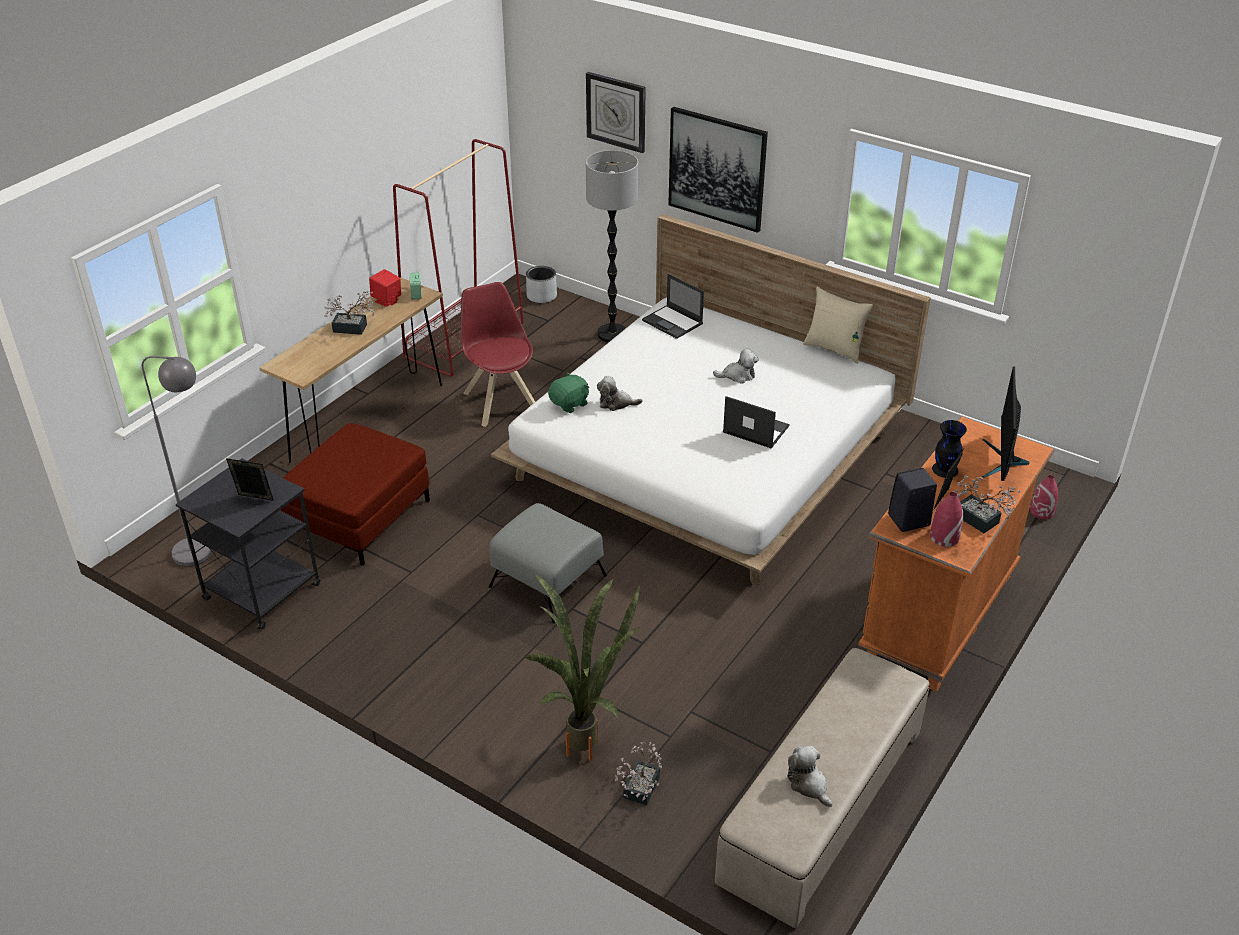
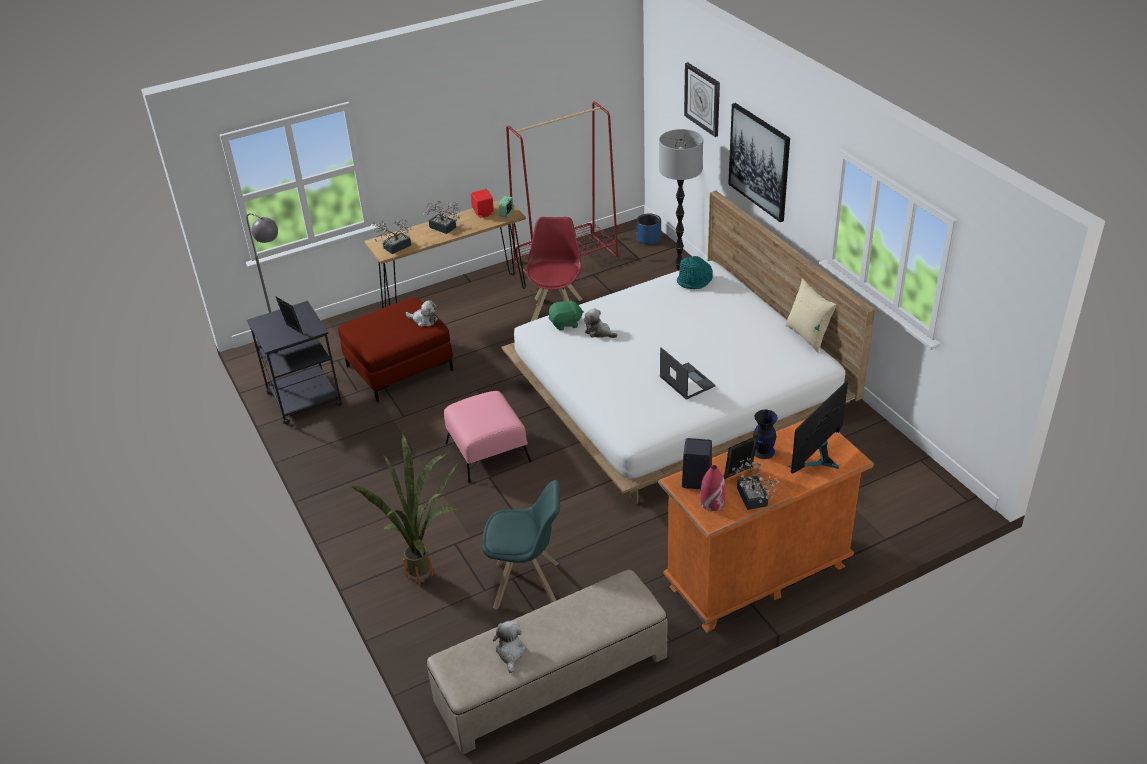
camera: 30 degrees right, 0 degrees up
(542, 296) = (648, 239): grey planter -> blue planter
(547, 580) = (488, 451): grey ottoman -> pink ottoman
(639, 791) = (434, 618): potted plant -> potted plant (394, 248)
(673, 322) = (694, 281): laptop -> turquoise hat
(713, 712) = (527, 585): none -> turquoise chair
(738, 375) = (709, 336): plush toy -> plush toy (424, 320)
(1042, 512) = (919, 524): red vase -> none

